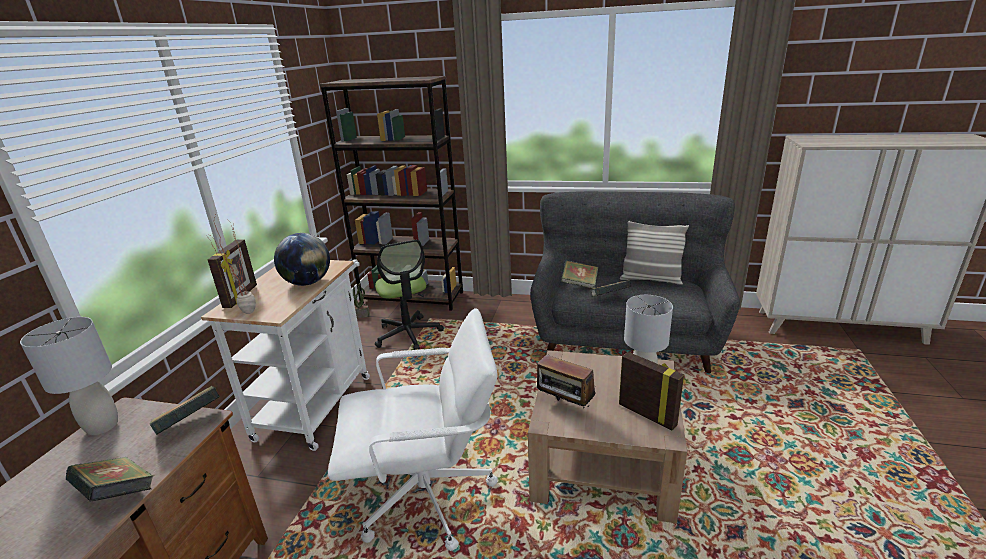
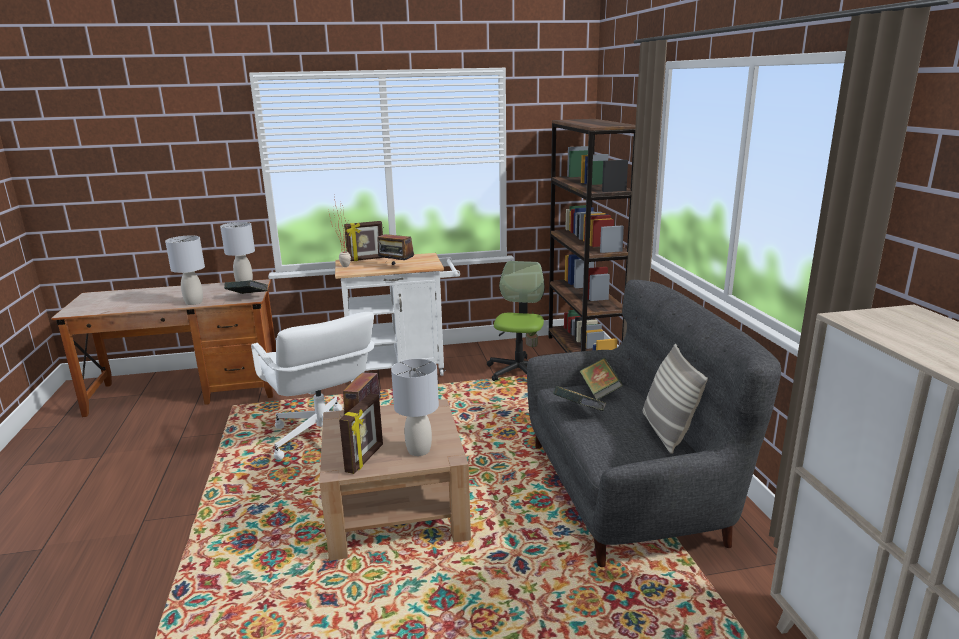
camera: 65 degrees right, 5 degrees down
(118, 495) = (194, 302): book -> grey table lamp
(307, 283) = (396, 267): globe -> radio
(408, 334) = (519, 371): office chair -> office chair turned 150 degrees clockwise

